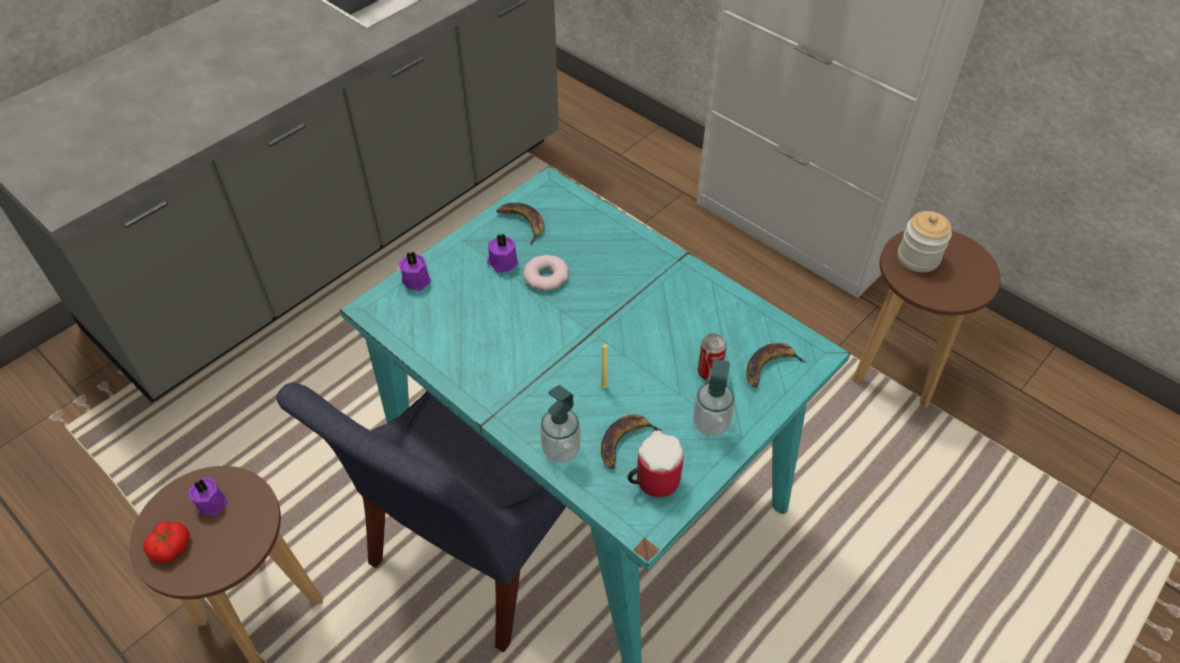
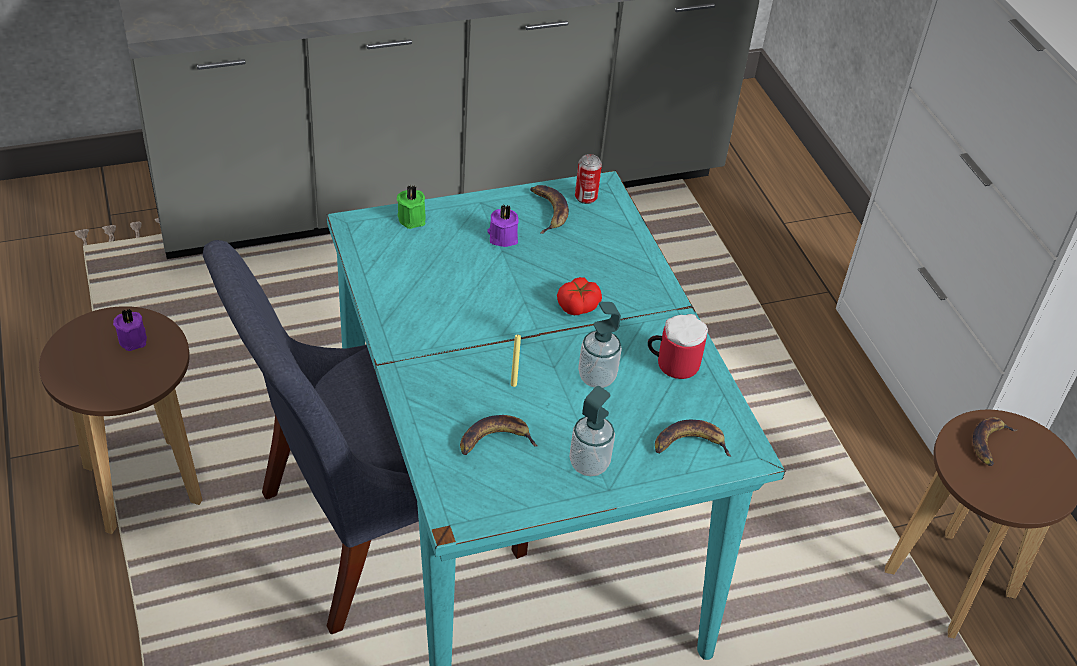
camera: 25 degrees right, 5 degrees down
(171, 547) = (78, 358): tomato -> tomato (578, 305)
(417, 279) = (412, 218): purple candle -> green candle
(546, 276) = (534, 267): donut -> none
(561, 450) = (431, 418): soap dispenser -> soap dispenser (597, 377)
(651, 480) = (493, 483): mug -> mug (672, 362)
(709, 372) = (624, 420): can -> can (586, 197)
(918, 258) = (989, 443): jar -> banana

